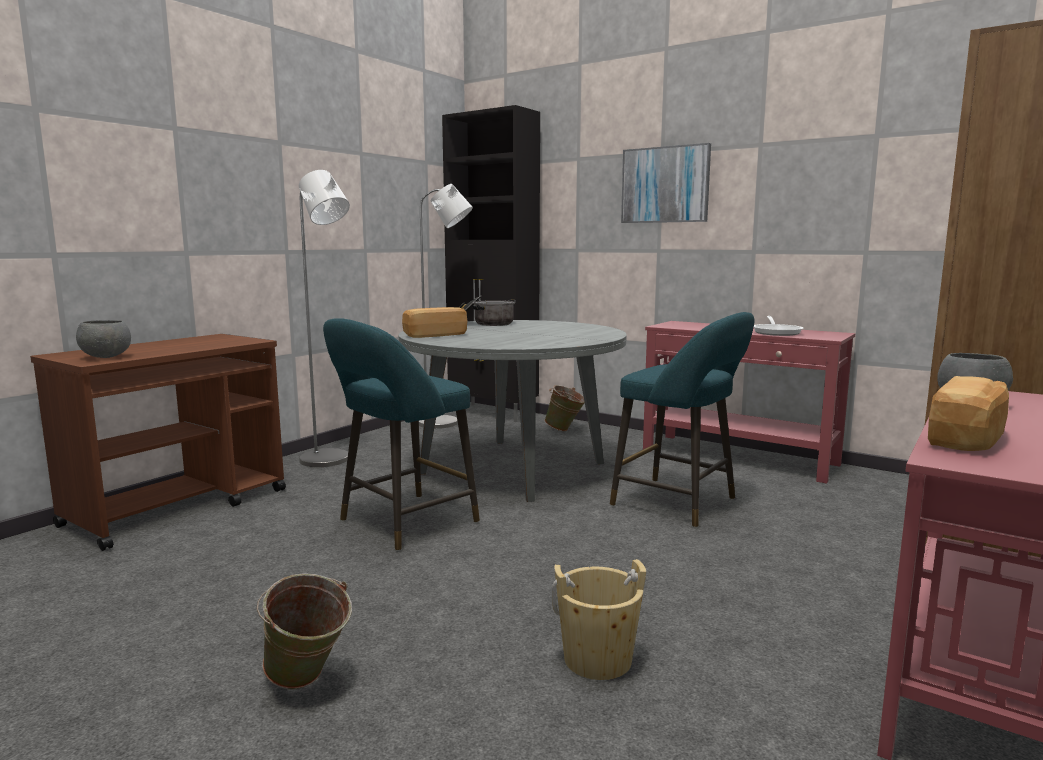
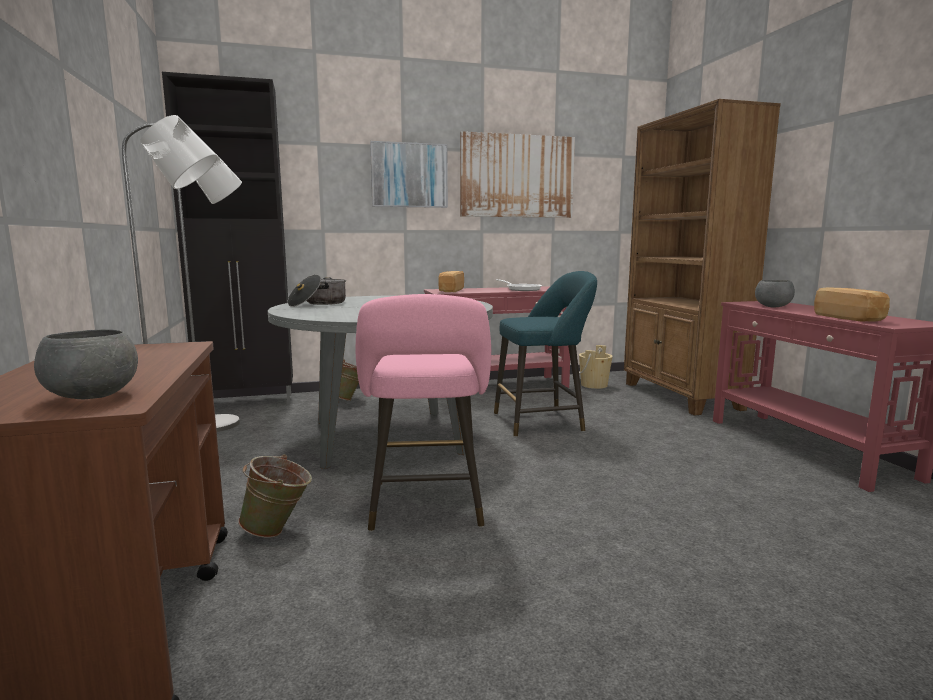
camera: 50 degrees left, 0 degrees up
(307, 683) = (694, 639): green bucket -> green bucket (278, 531)
(402, 523) = (426, 508): turquoise stool -> pink stool
(434, 335) = (338, 315): bread -> bread (450, 290)
(597, 659) = (735, 517): beige bucket -> beige bucket (594, 385)
(809, 175) = (517, 176): none -> picture

